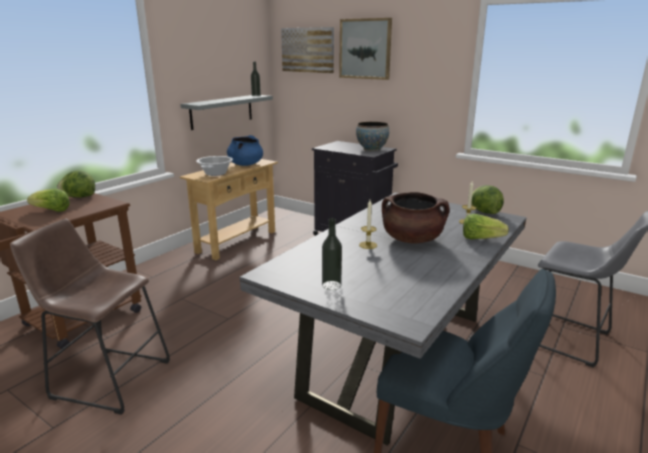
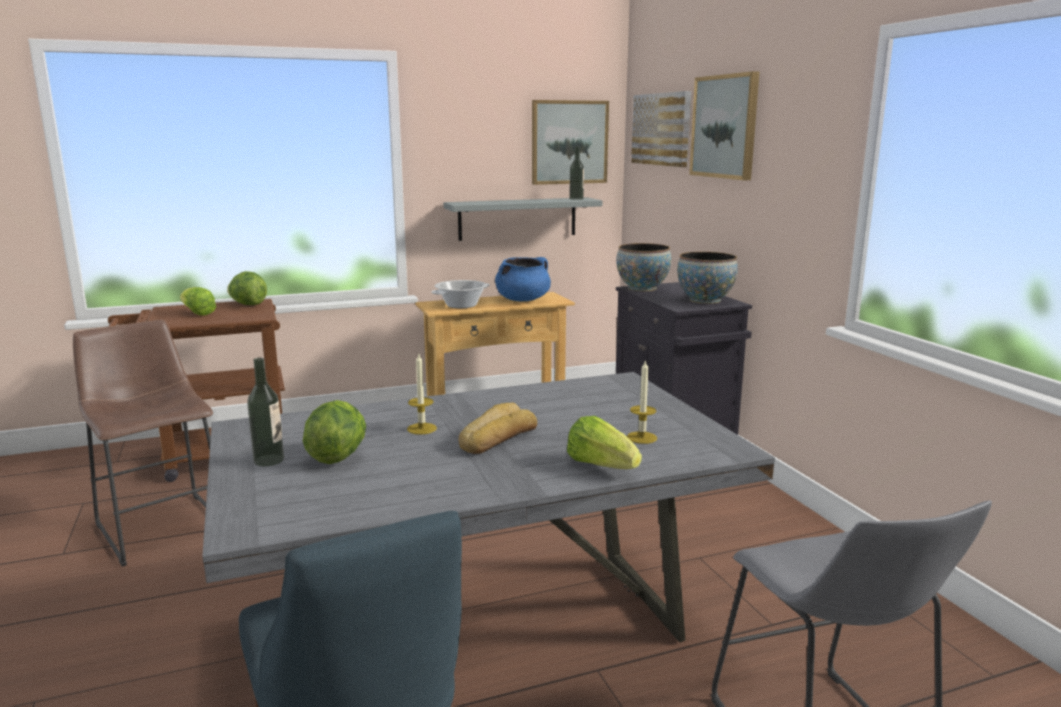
camera: 35 degrees right, 5 degrees down
(244, 59) = (569, 142): none -> picture
(327, 147) = (642, 288): none -> bowl
(412, 239) = (496, 438): brown cooking pot -> bread
(484, 212) = (710, 431): lettuce -> lettuce (337, 456)

